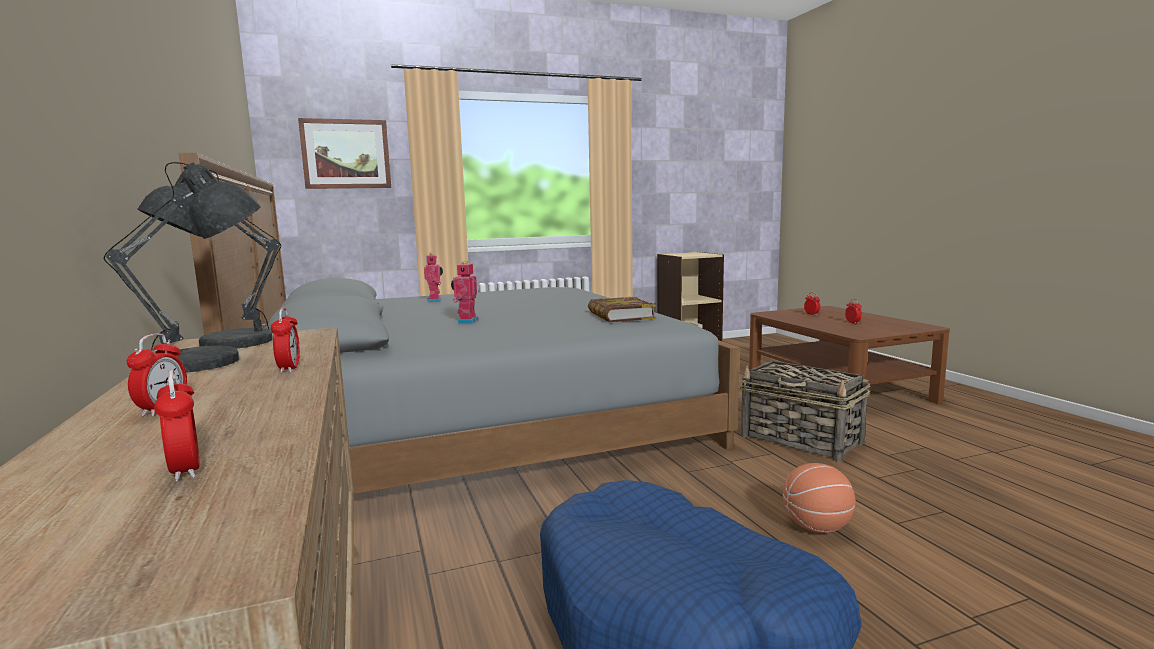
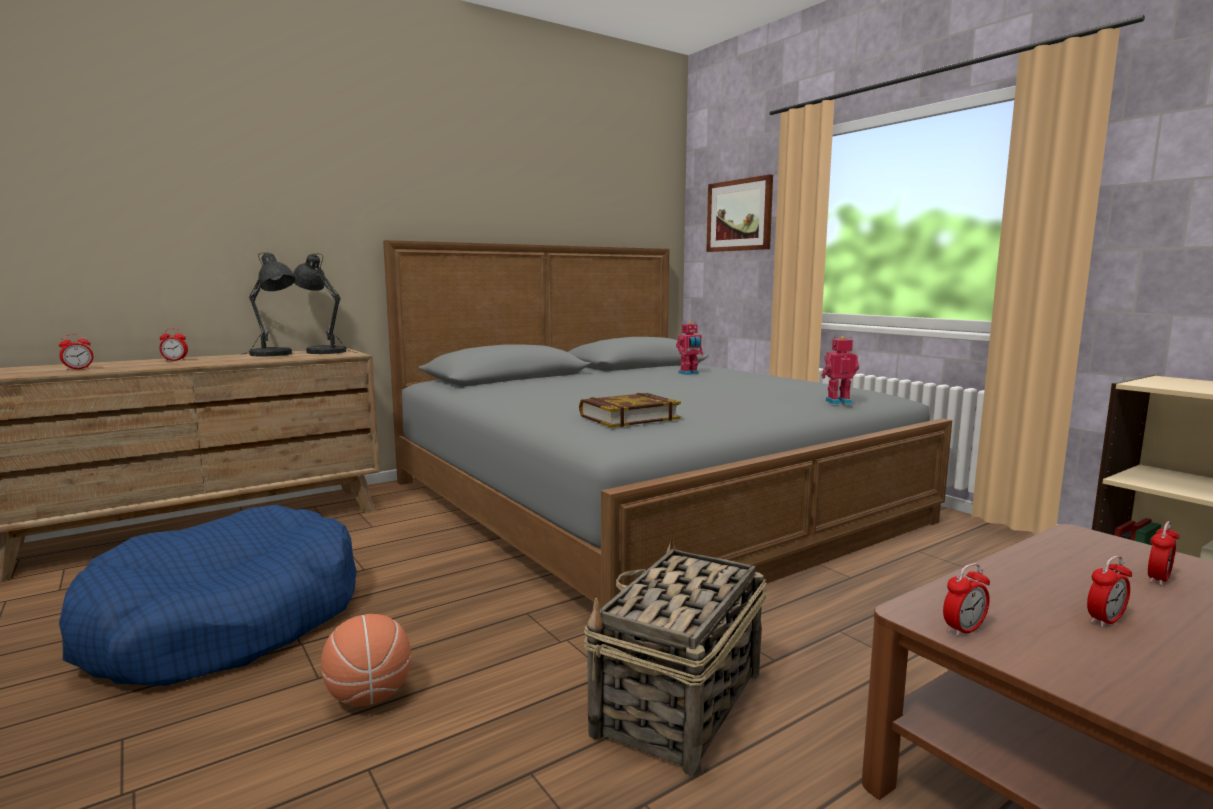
camera: 75 degrees right, 0 degrees up
(289, 369) = (240, 361): alarm clock -> alarm clock (963, 630)
(466, 321) = (571, 387): toy robot -> toy robot (837, 401)

